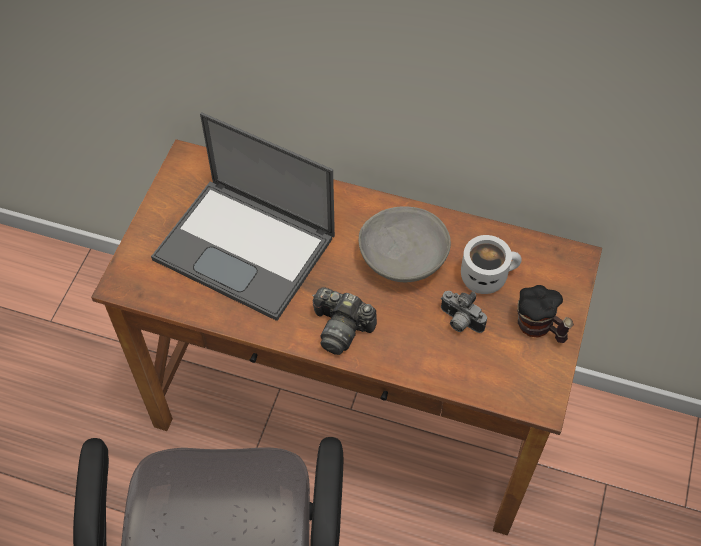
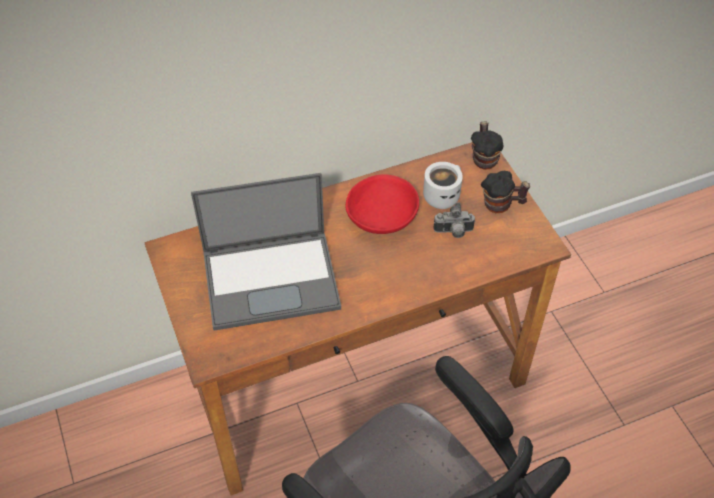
camera: 40 degrees left, 5 degrees down
(341, 328) = (386, 285): camera -> none
(403, 260) = (382, 219): grey bowl -> red bowl
(571, 266) = (484, 158): none -> mug

